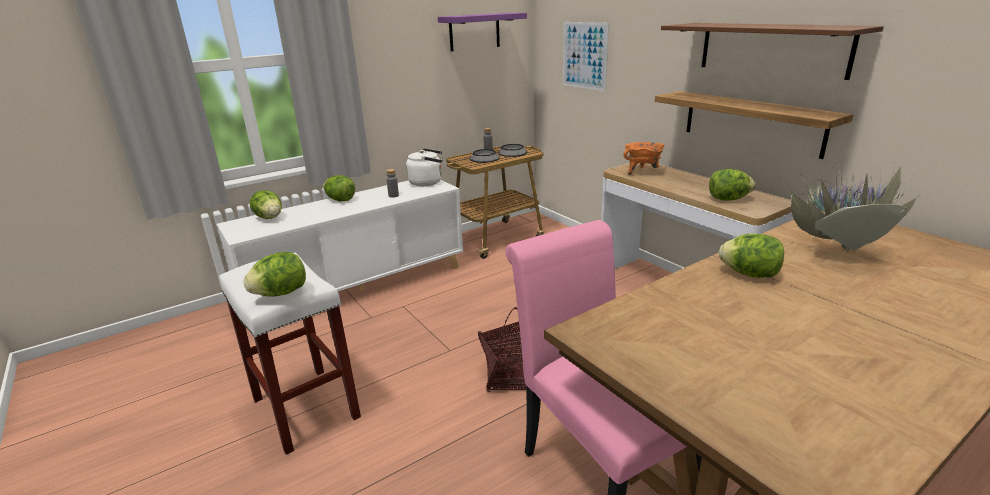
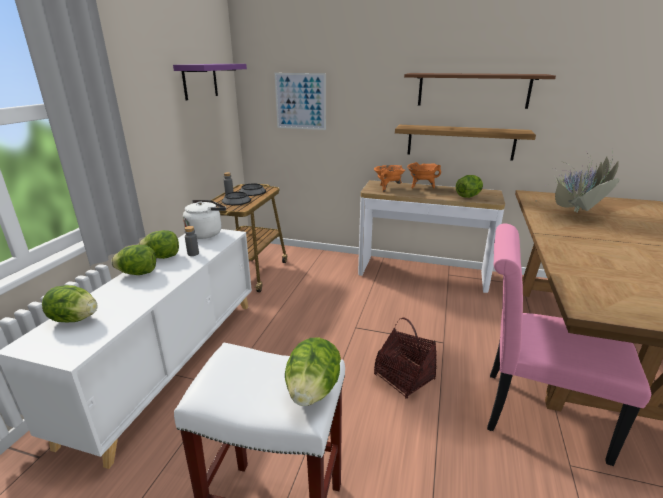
camera: 40 degrees left, 0 degrees up
(690, 177) = (421, 186): none -> orange cooking pot
(749, 274) = (571, 238): lettuce -> lettuce (162, 257)

